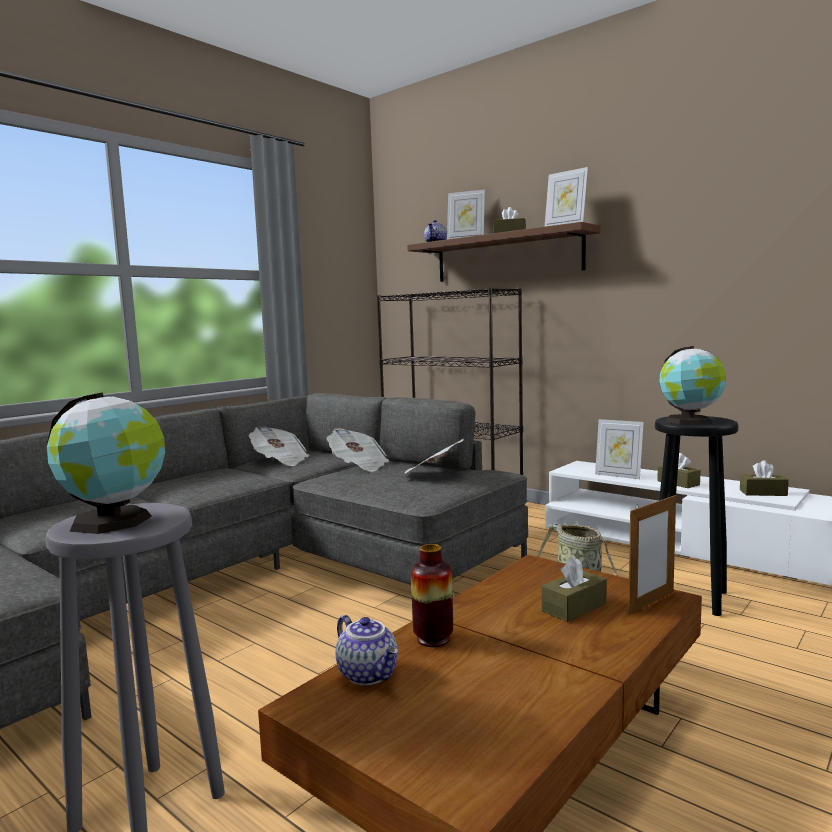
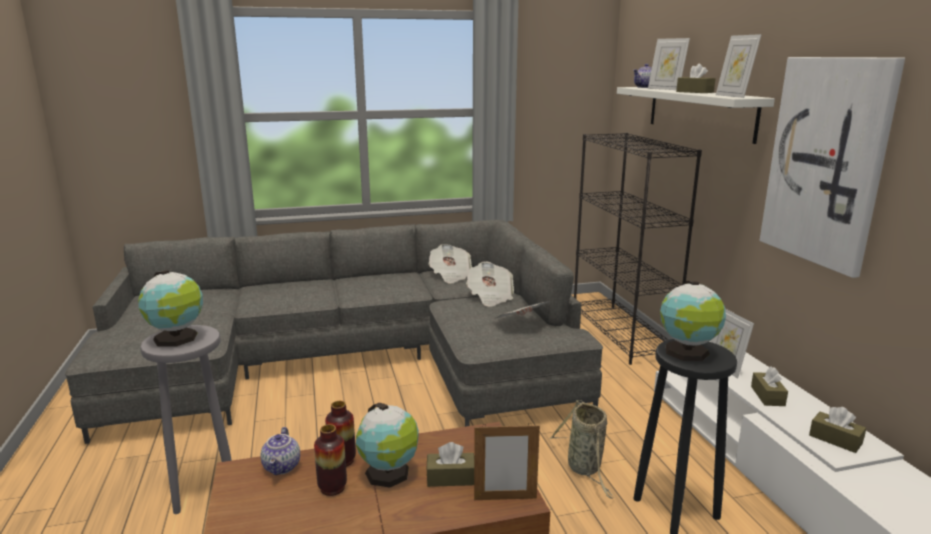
camera: 35 degrees right, 10 degrees up
(472, 665) = (332, 488): none -> vase
(506, 256) = (699, 112): brown shelf -> white shelf
(509, 629) = (389, 474): none -> globe
(671, 267) = (826, 162): none -> picture

